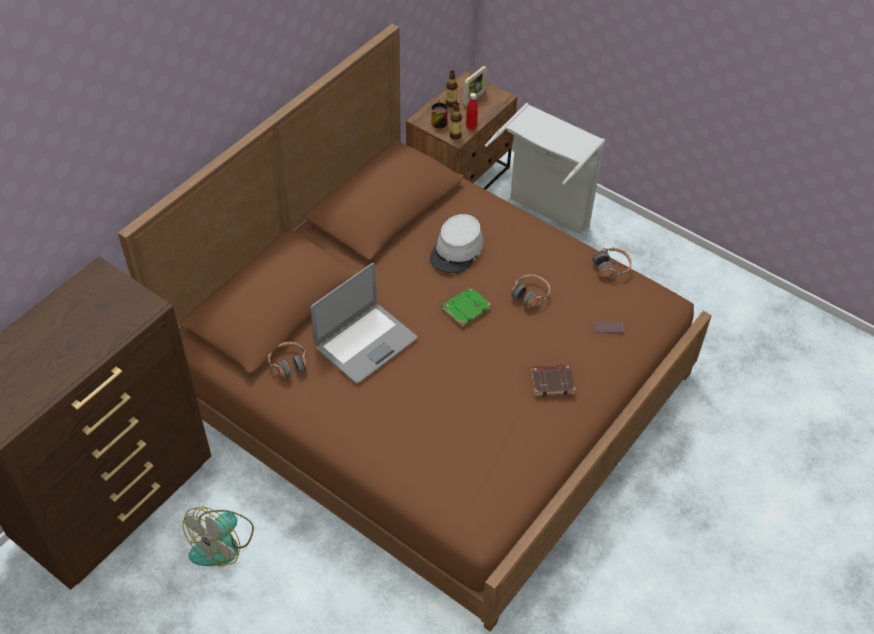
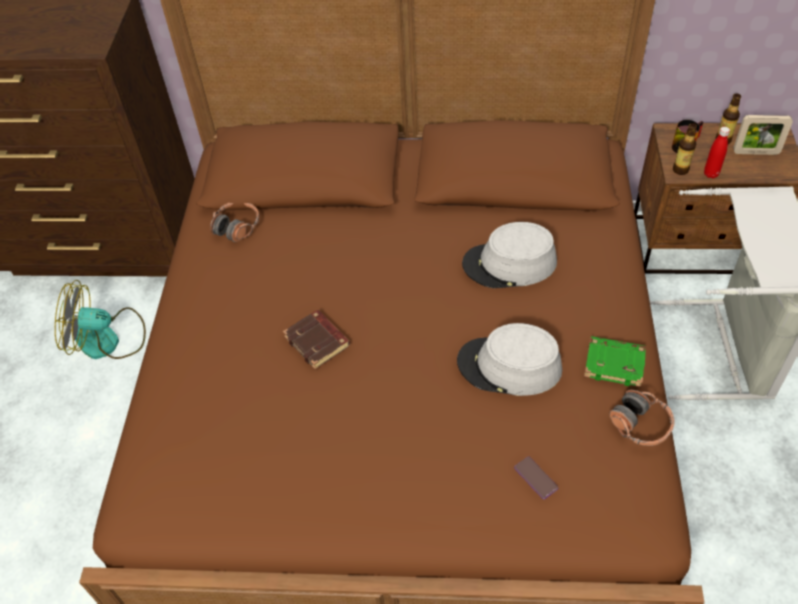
camera: 60 degrees right, 0 degrees up
(365, 343) = (310, 265): laptop -> none
(466, 308) = (432, 319): green book -> green book (615, 363)
(530, 295) = (509, 366): headphones -> grey hat
(552, 381) = (395, 464): brown book -> brown book (318, 342)

